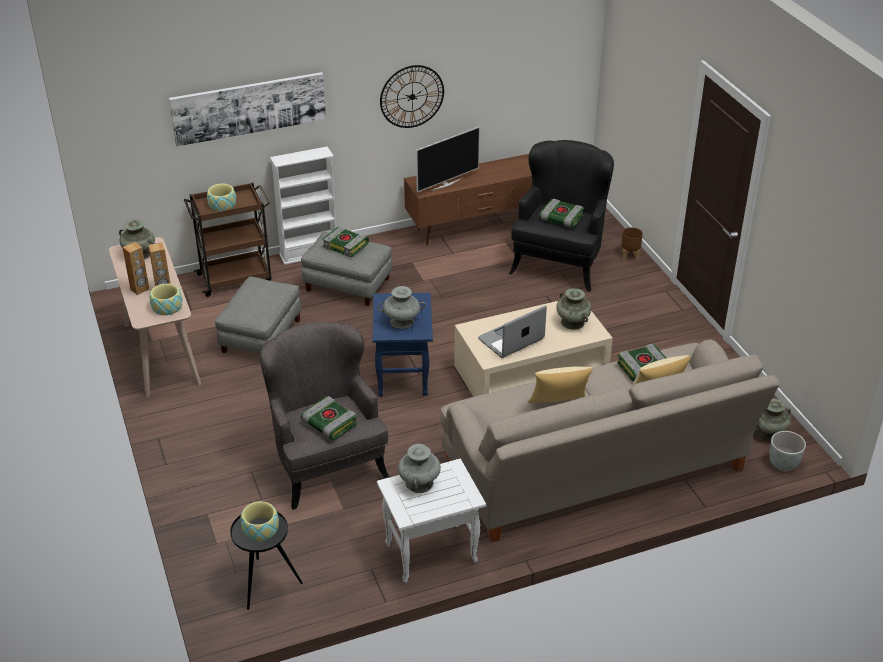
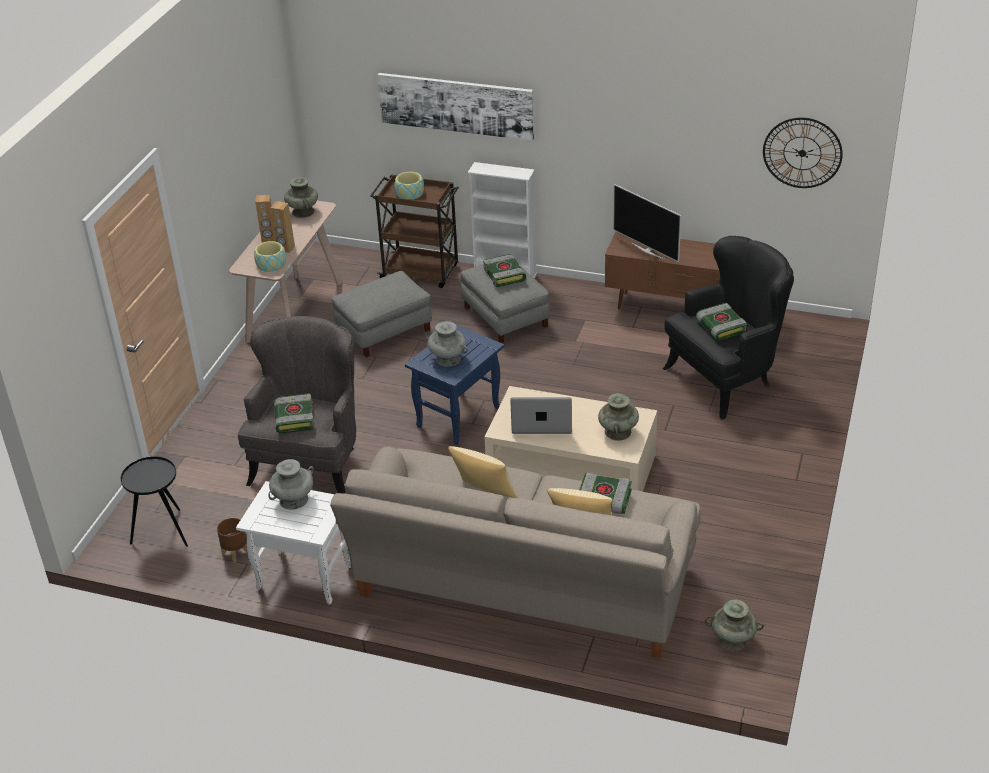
camera: 40 degrees right, 0 degrees up
(261, 529) = (150, 475): bowl -> none
(412, 96) = (631, 144): wall clock -> wall clock (802, 153)
(446, 184) = (647, 250): television -> television turned 45 degrees clockwise
(629, 255) = (808, 402): brown planter -> brown planter (235, 553)
(783, 464) = (709, 676): grey planter -> none

